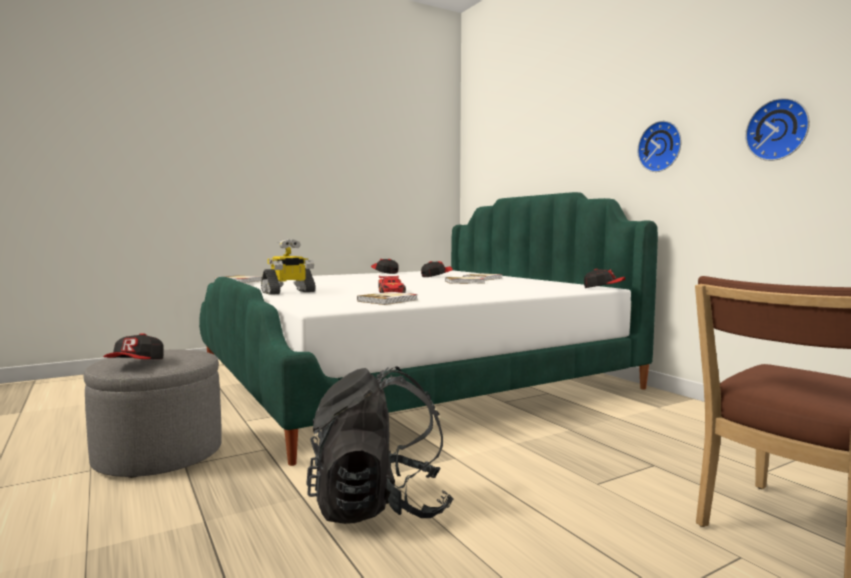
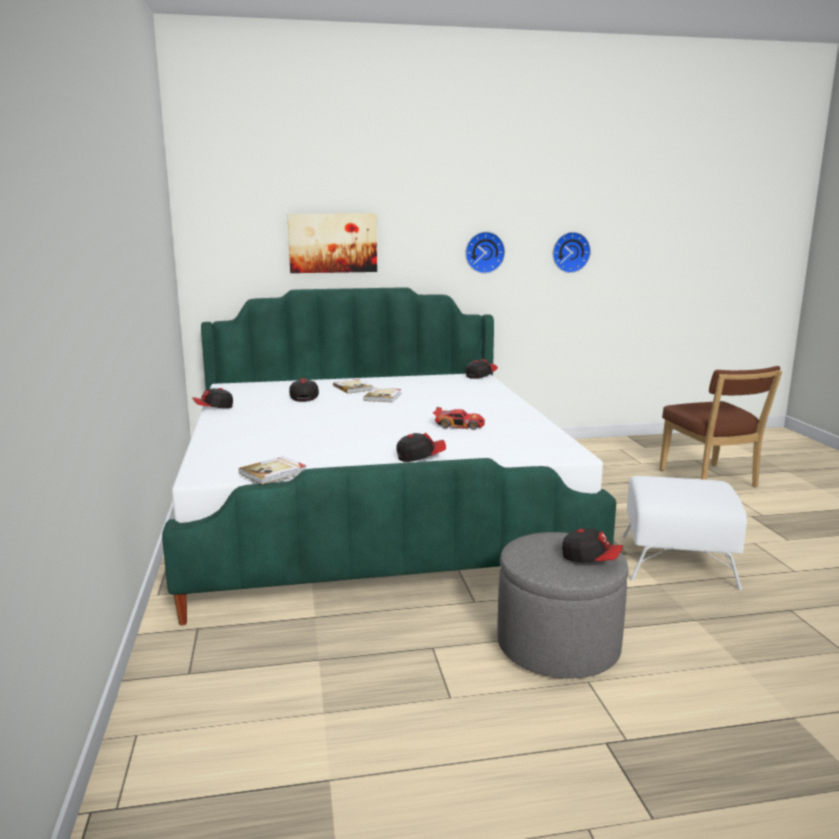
camera: 70 degrees left, 10 degrees up
(288, 292) = (420, 457): toy robot -> cap
(379, 508) = (678, 561): black backpack -> white ottoman
(388, 300) = (524, 432): book -> none
(536, 156) = (332, 243): none -> picture

